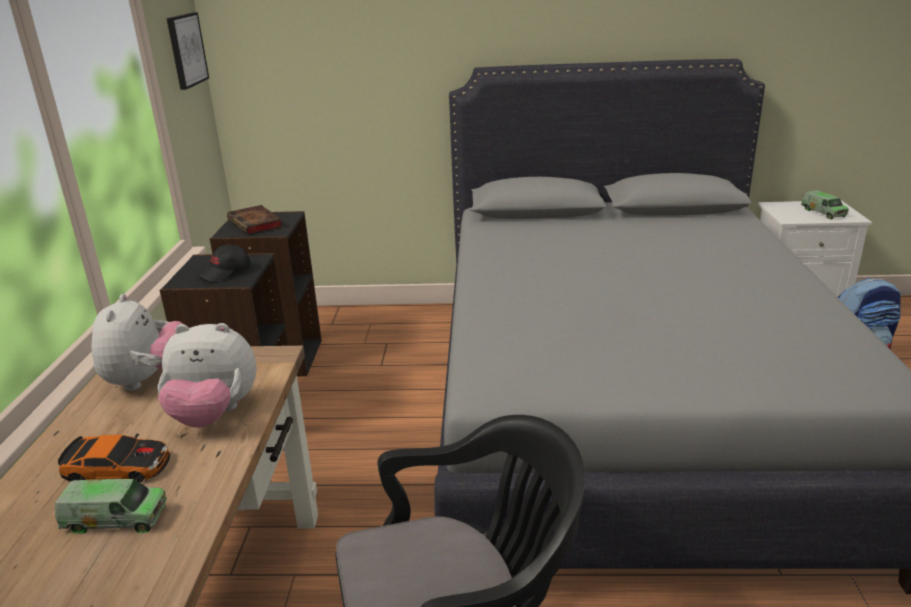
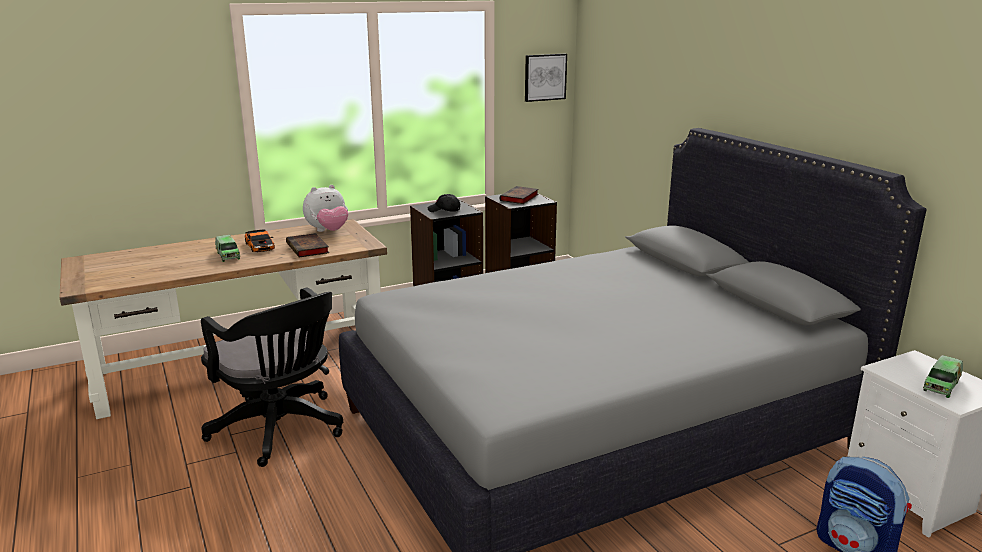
camera: 60 degrees right, 5 degrees down
(214, 415) = (308, 249): plush toy -> book

